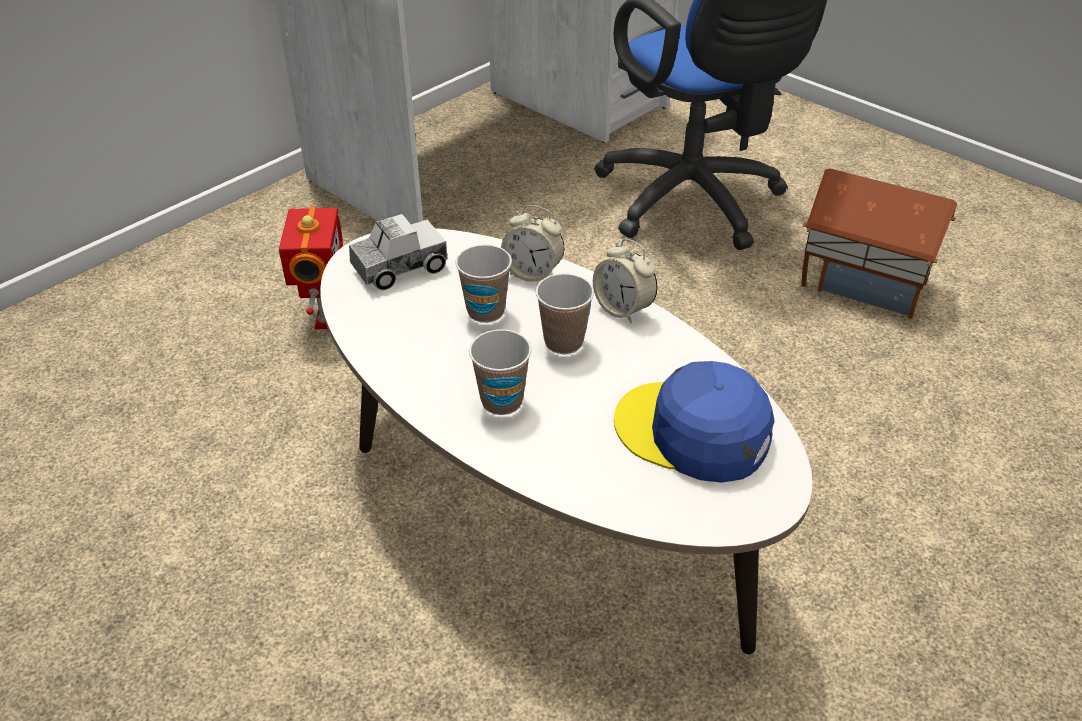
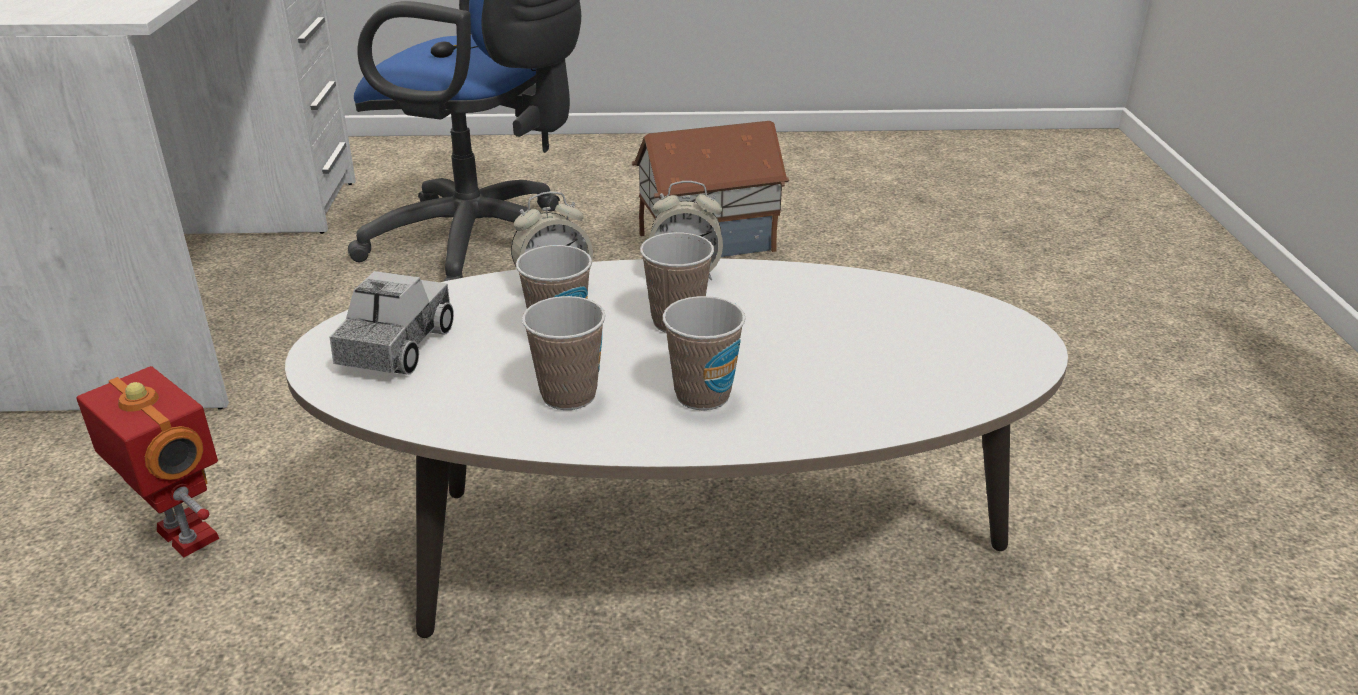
camera: 45 degrees left, 10 degrees down
(436, 354) = (569, 395): none -> cup
(693, 432) = (895, 327): blue cap -> none

